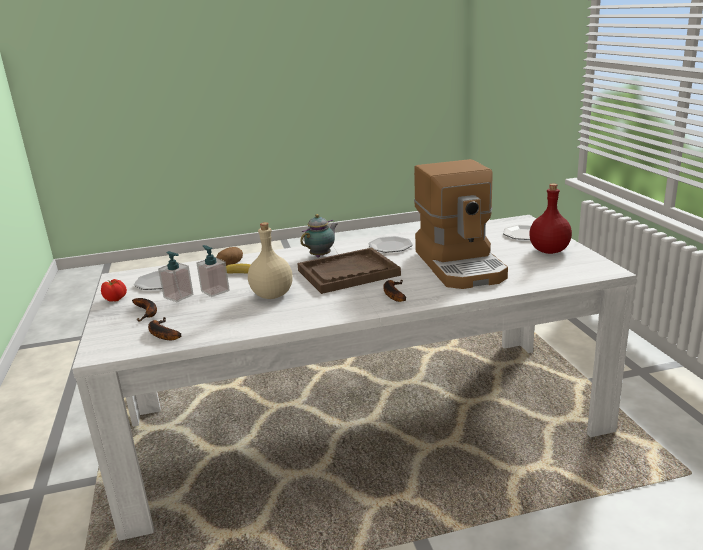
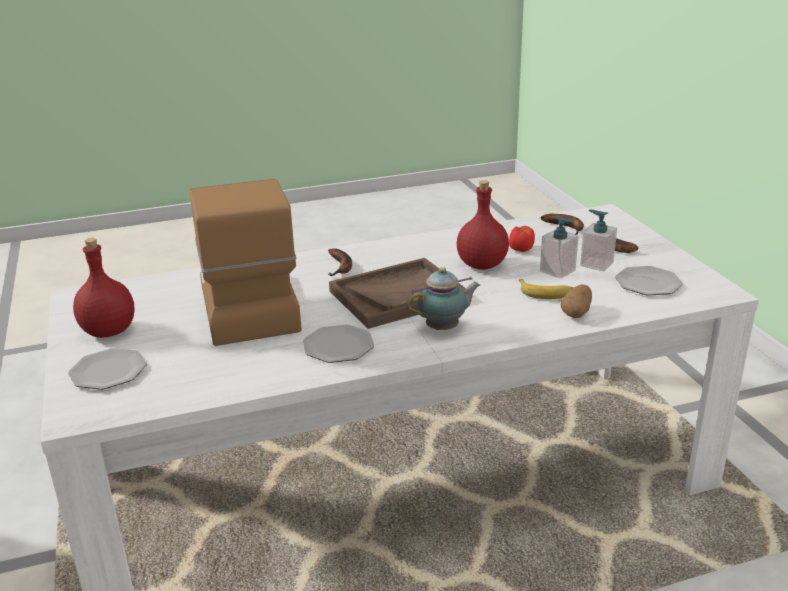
camera: 175 degrees right, 5 degrees up
(115, 299) = (671, 260): tomato -> tomato (520, 249)
(273, 295) = (481, 265): beige bottle -> red bottle
(322, 255) = (444, 328): teapot -> teapot turned 150 degrees counterclockwise

